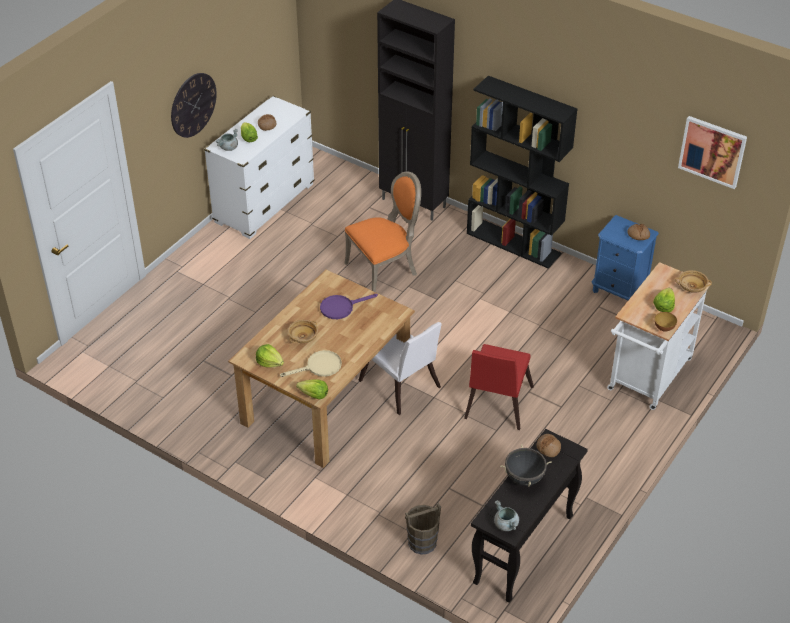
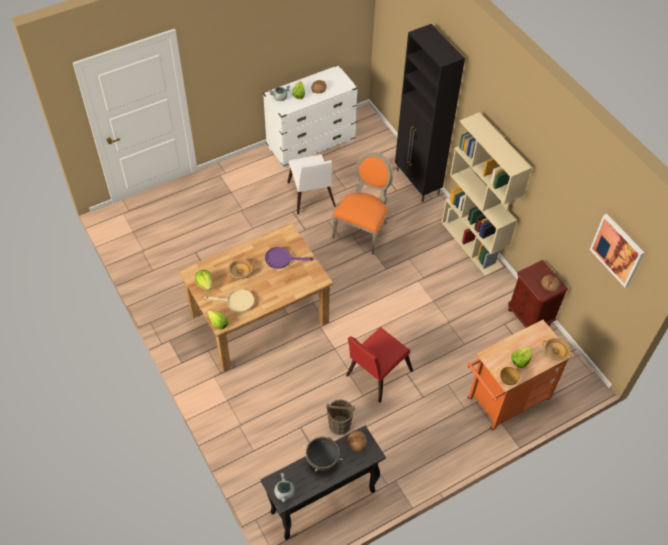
camera: 25 degrees right, 10 degrees up
(193, 105) = (256, 59): wall clock -> none
(384, 270) = (362, 229): orange chair -> orange chair turned 60 degrees counterclockwise
(402, 388) = (317, 331): white chair -> white chair (311, 197)
(422, 542) = (255, 462): brown bucket -> brown bucket (340, 425)
(514, 243) = (472, 244): black bookcase -> beige bookcase
(619, 290) = (529, 317): blue nightstand -> brown nightstand
(647, 379) = (504, 402): white cart -> orange cart

